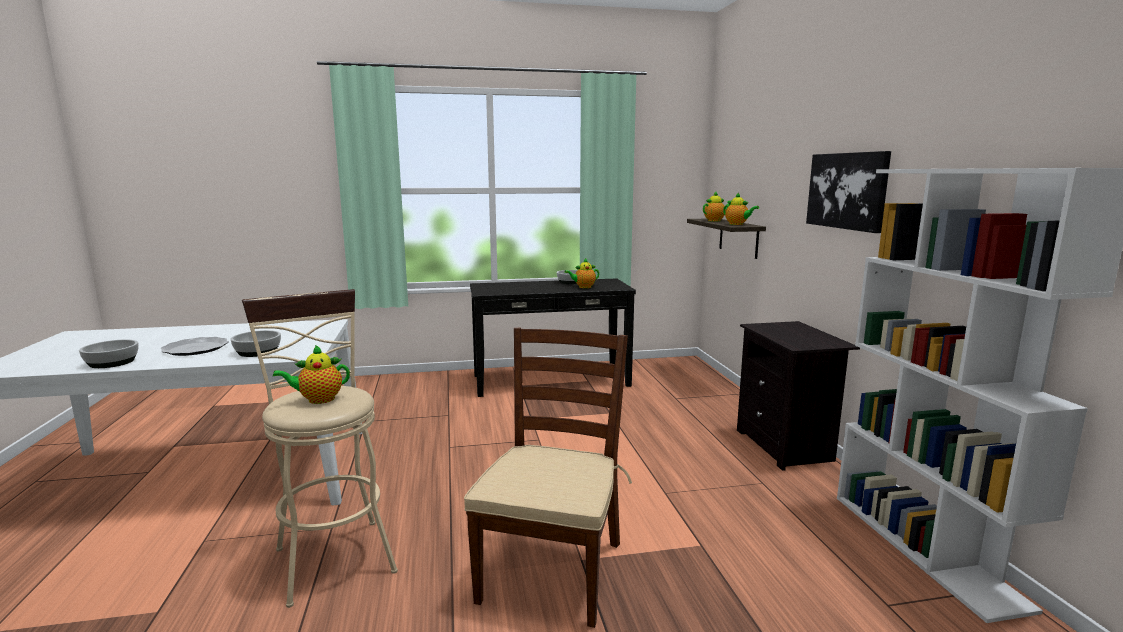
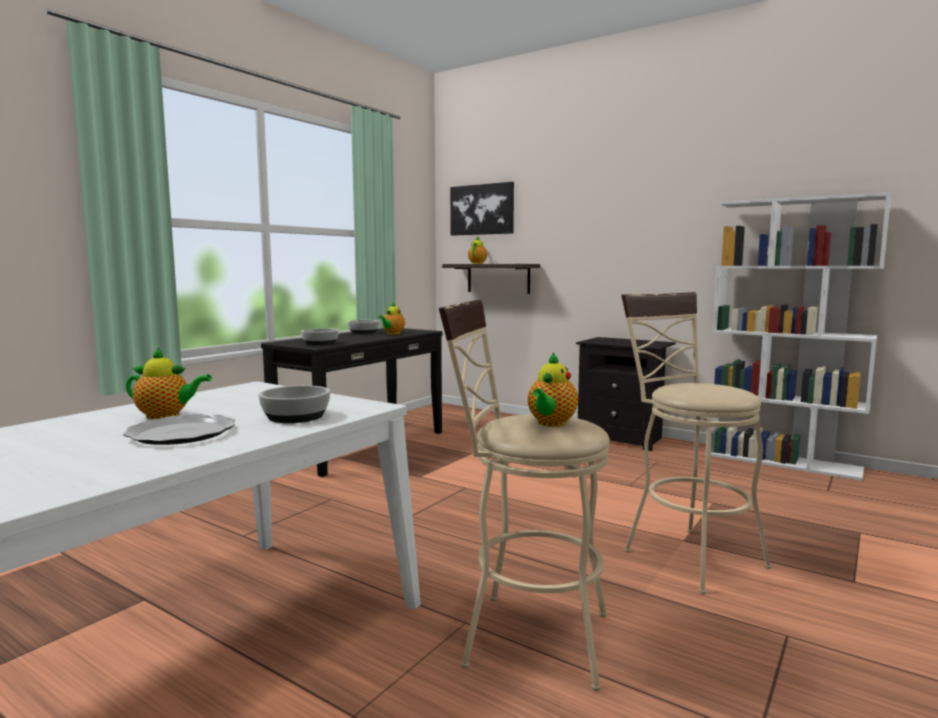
camera: 45 degrees left, 5 degrees down
(111, 362) = (103, 472): bowl -> bowl (320, 343)
(552, 570) = (685, 554): brown chair -> beige stool
(737, 224) = (514, 263): teapot -> teapot (167, 416)
(847, 190) = (643, 225): picture -> picture (482, 209)

